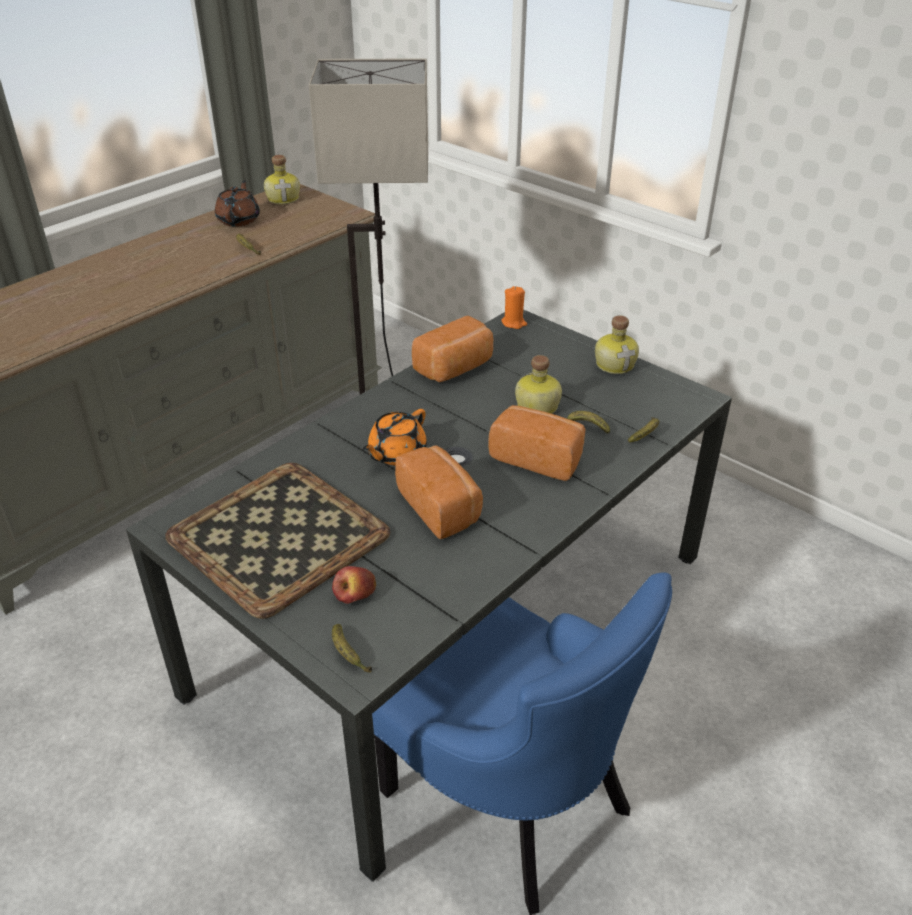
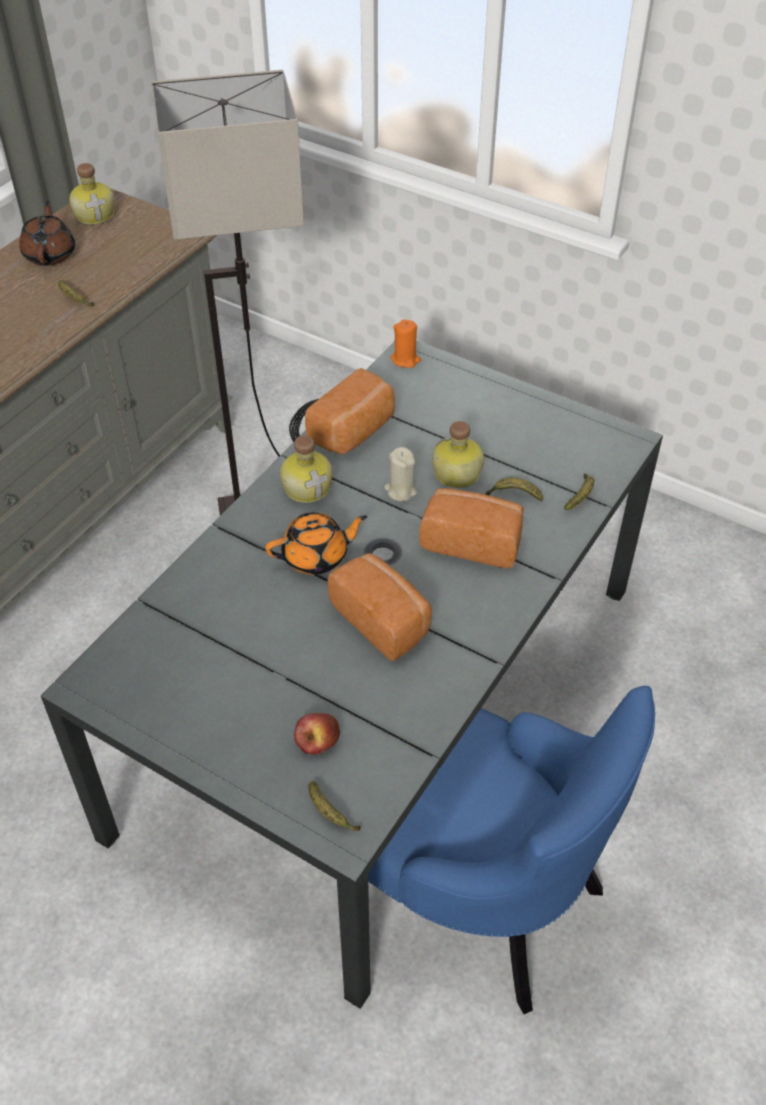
camera: 10 degrees left, 10 degrees up
(279, 534) = (215, 679): tray -> none
(396, 454) = (316, 556): orange teapot -> orange teapot turned 135 degrees counterclockwise
(484, 414) = (400, 490): none -> beige candle
(615, 364) = (530, 405): bottle -> bottle (308, 486)

